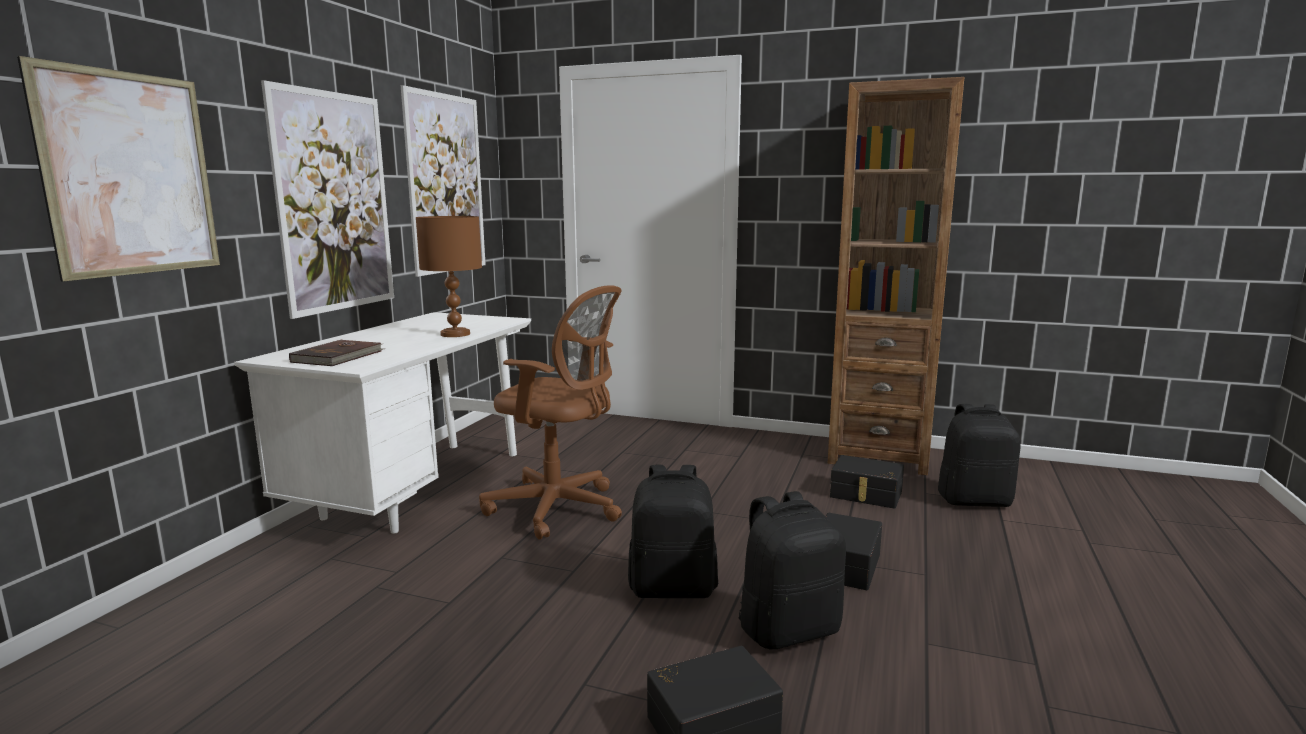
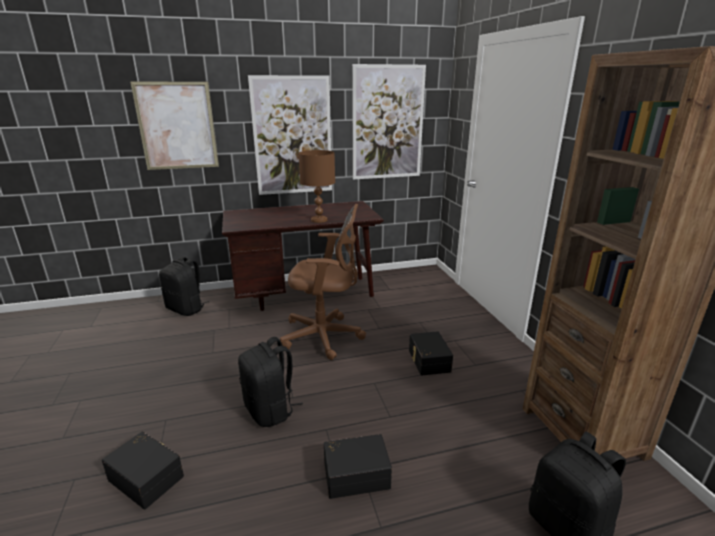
camera: 55 degrees right, 10 degrees up
(339, 356) = (248, 219): brown book -> none
(416, 490) = (305, 294): white desk -> brown desk
(559, 509) = (325, 336): brown office chair -> brown office chair turned 75 degrees counterclockwise
(788, 629) = (253, 474): black backpack -> black backpack (186, 309)
(865, 495) = (488, 449): black storage box -> black storage box (428, 361)

